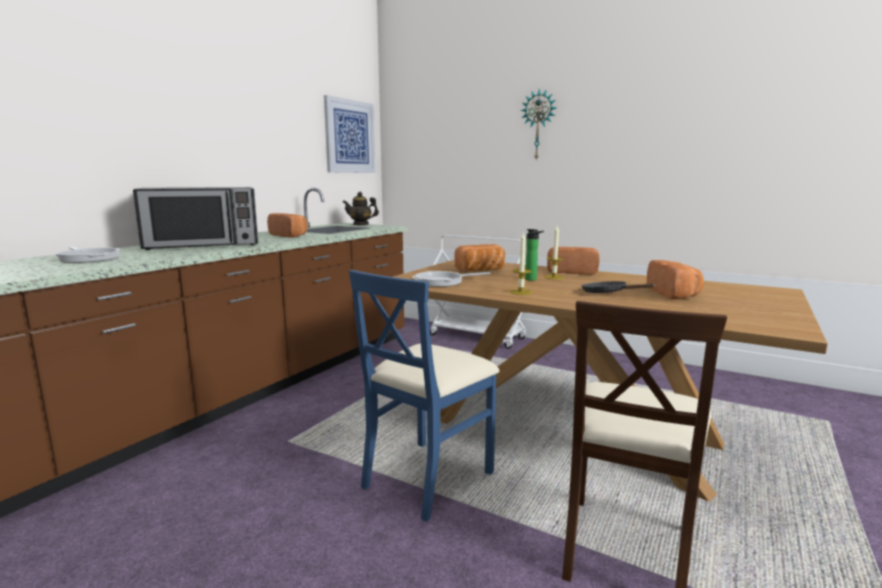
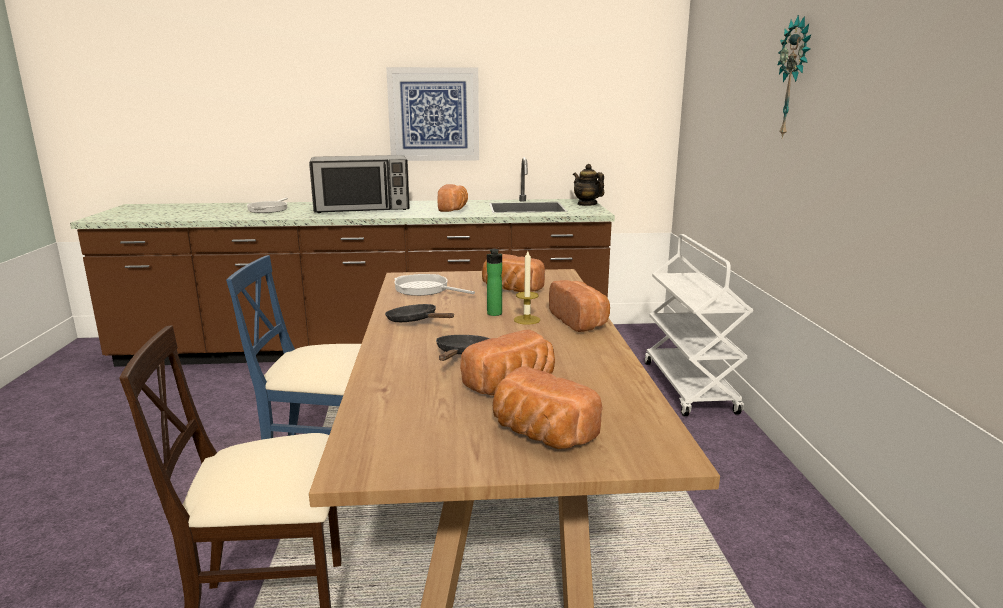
camera: 55 degrees right, 5 degrees up
(203, 245) = (362, 208): microwave -> microwave turned 45 degrees counterclockwise
(350, 137) = (618, 91): picture -> picture (434, 114)
(521, 292) = (415, 321): candle -> black frying pan
(750, 300) = (540, 435): none -> bread

